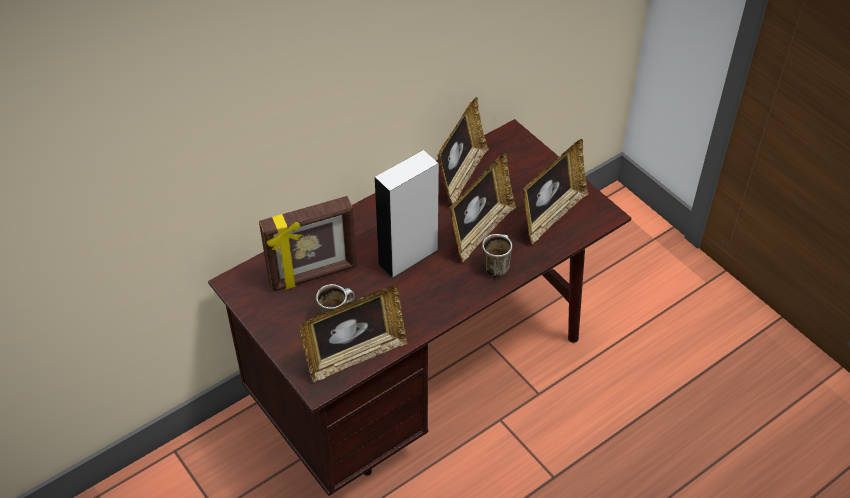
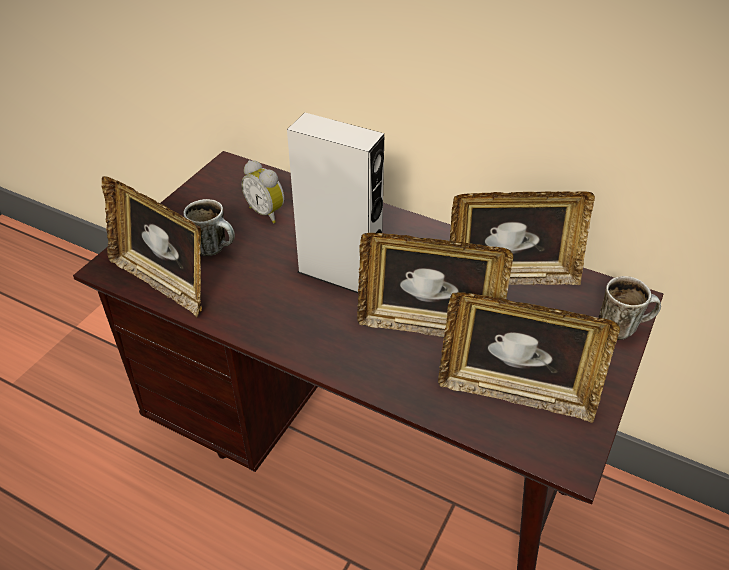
camera: 65 degrees right, 5 degrees down
(313, 275) = (267, 212): picture frame -> alarm clock
(496, 265) = (378, 361): mug -> mug (622, 327)

